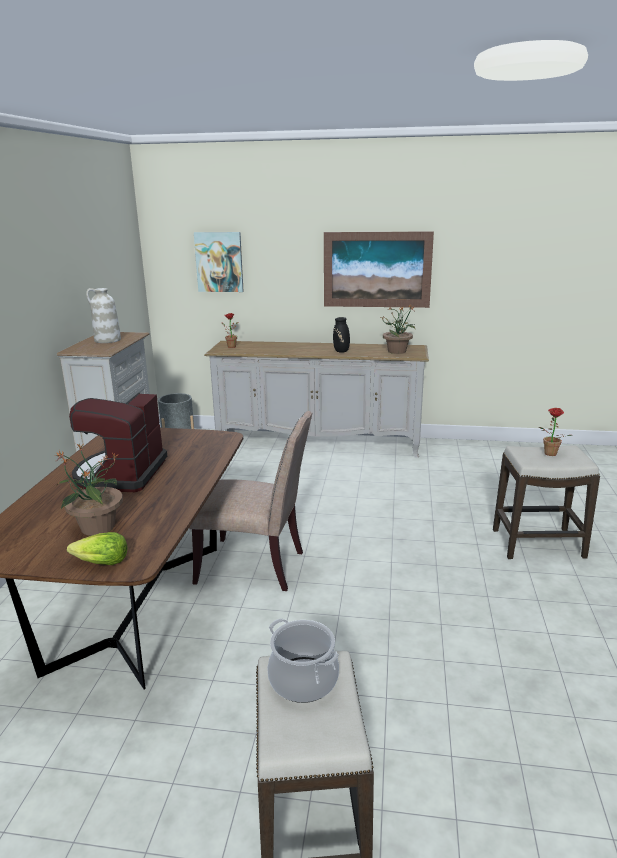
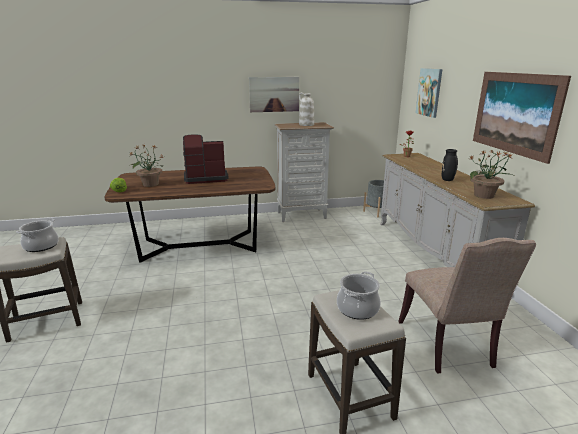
camera: 70 degrees right, 0 degrees up
(43, 300) = (274, 94): none -> picture
(256, 566) = (245, 267): beige chair -> beige chair (448, 346)
(549, 454) = (357, 309): potted plant -> cooking pot

